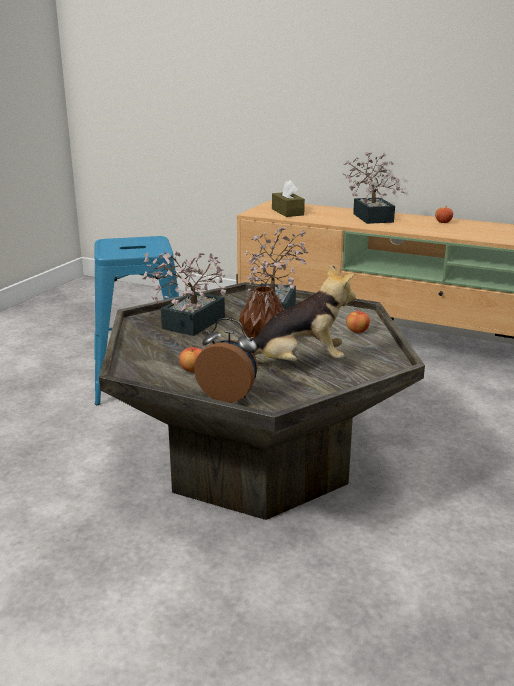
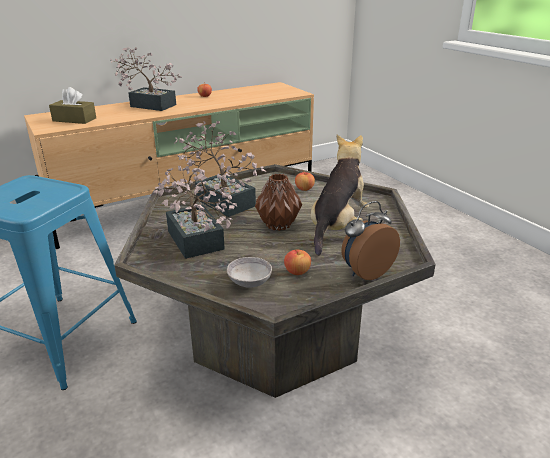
camera: 55 degrees left, 5 degrees up
(155, 358) = (249, 282): none -> grey bowl

